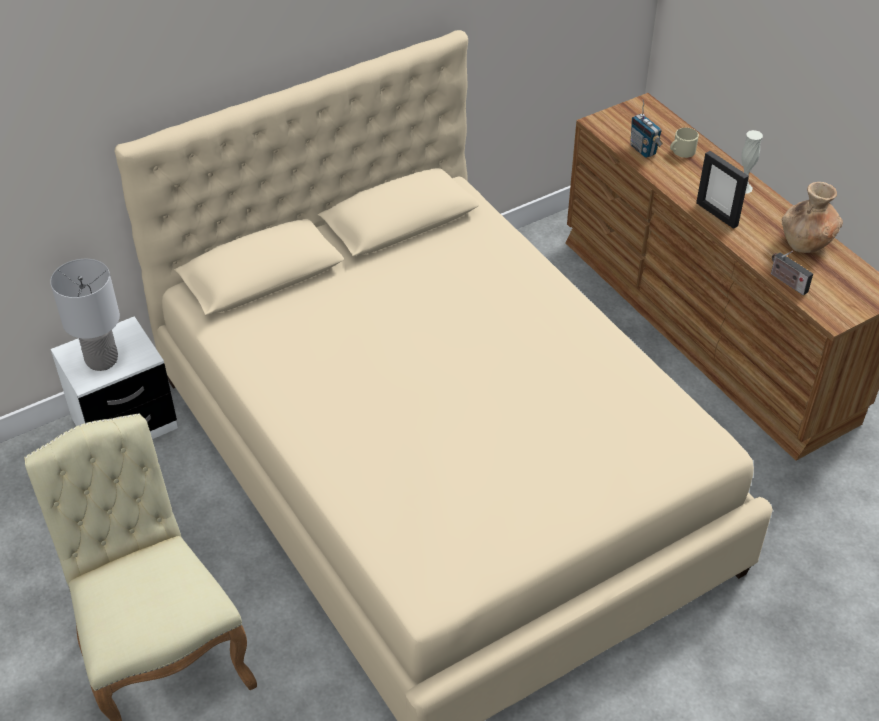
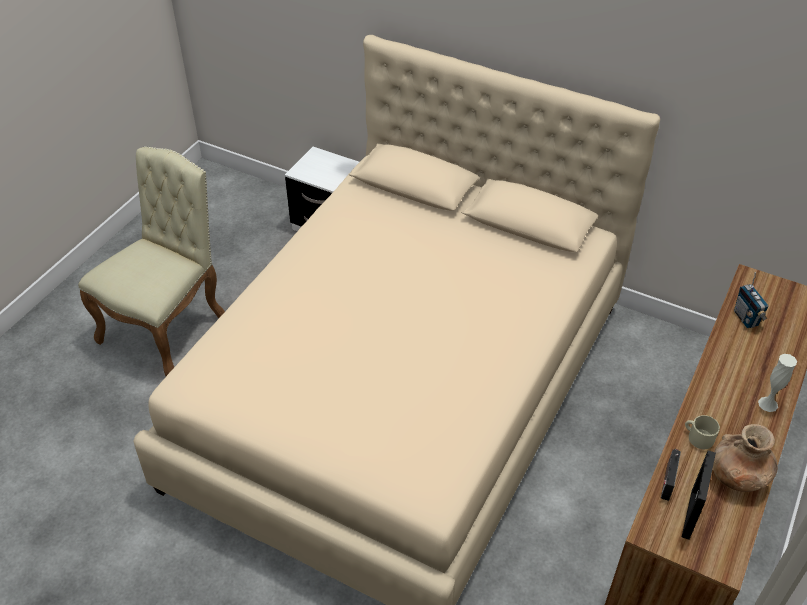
camera: 60 degrees right, 0 degrees up
(102, 362) = (318, 170): grey table lamp -> none
(643, 150) = (746, 318): radio -> radio turned 45 degrees counterclockwise
(681, 151) = (772, 344): beige mug -> beige mug (697, 437)
(717, 214) = (712, 398): picture frame -> picture frame (691, 515)

